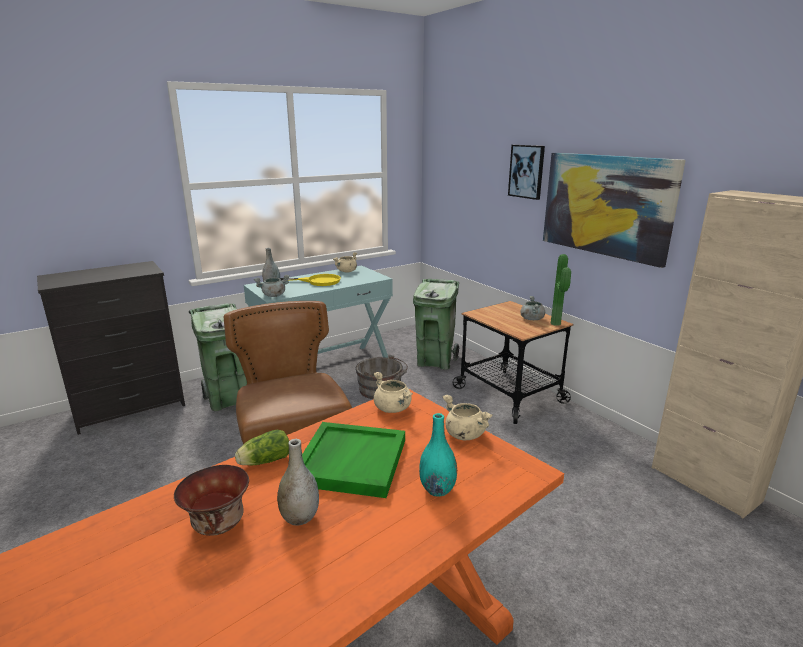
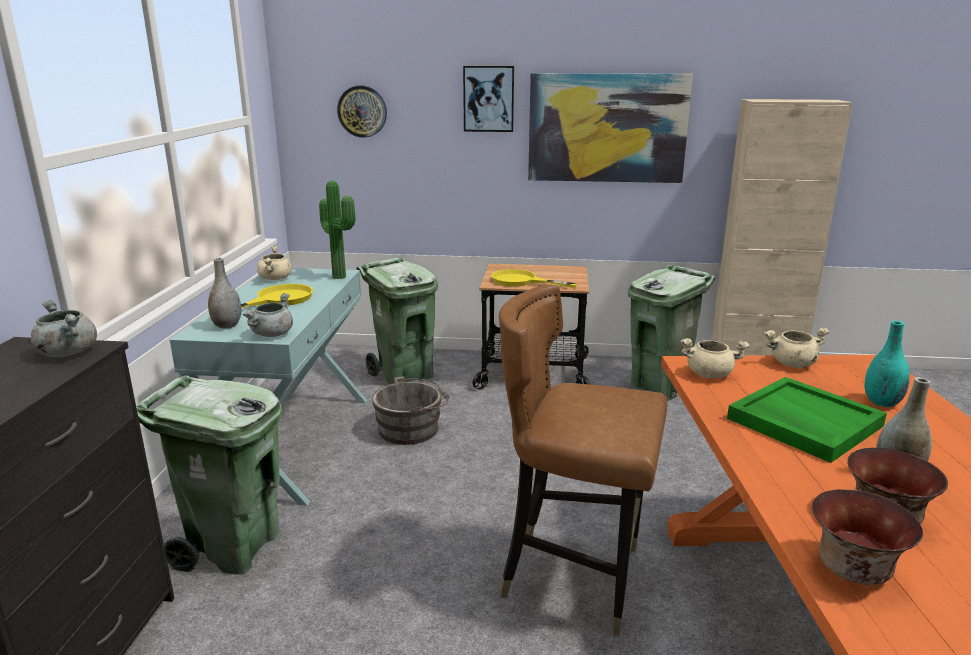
camera: 50 degrees left, 0 degrees up
(140, 521) = (854, 569): none -> bowl
(263, 461) = (767, 464): lettuce -> none
(459, 174) = (362, 111): none -> wall clock
(497, 318) = (522, 281): none -> yellow frying pan
(531, 319) = (549, 272): grey cooking pot -> grey cooking pot (67, 352)
(557, 323) = (577, 270): potted plant -> potted plant (341, 276)
(585, 448) = (661, 386): none -> green trash can

